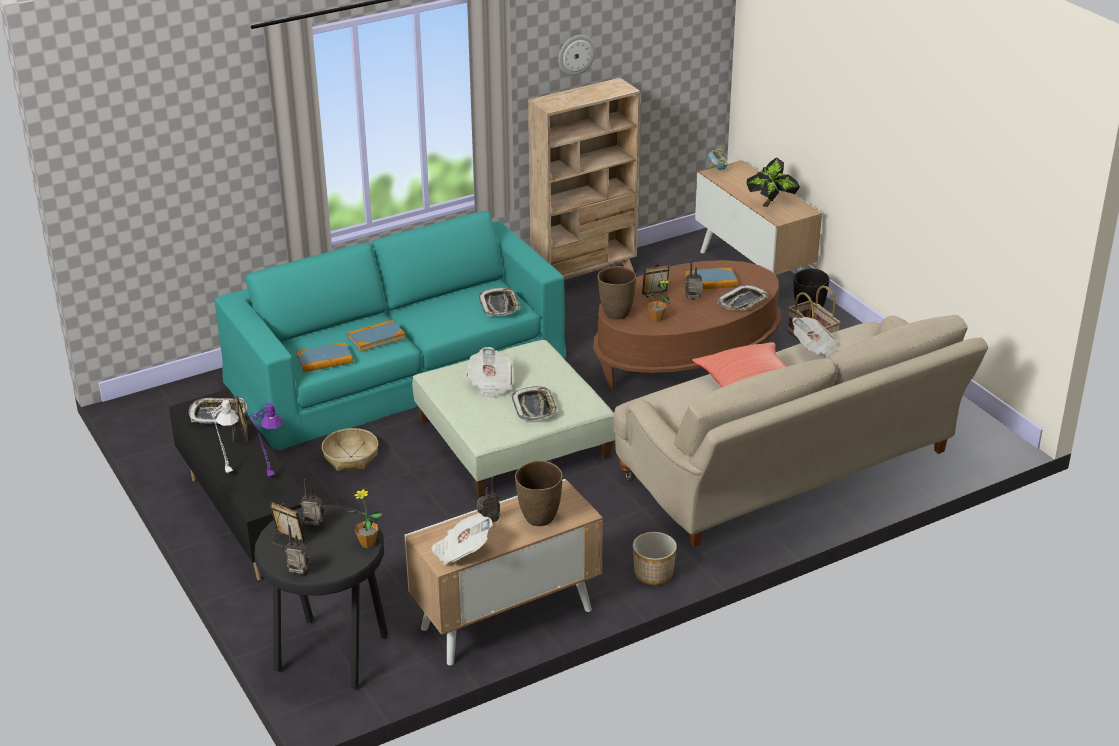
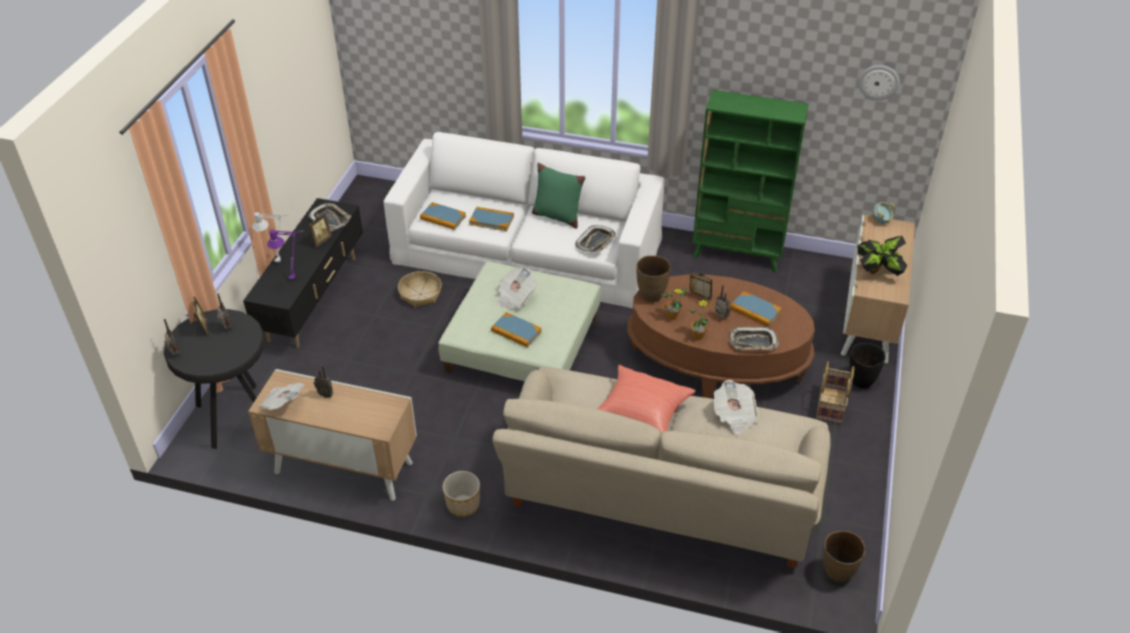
camera: 45 degrees right, 10 degrees up
(367, 543) = (232, 360): potted plant -> potted plant (697, 336)
(396, 369) = (527, 250): turquoise sofa -> white sofa
(432, 305) = (557, 216): none -> green pillow
(534, 407) = (516, 331): tray -> book
(539, 518) = (354, 414): brown vase -> brown vase (837, 573)
(576, 54) = (770, 68): wall clock -> wall clock (878, 82)
(584, 278) = (737, 254): beige bookcase -> green bookcase

